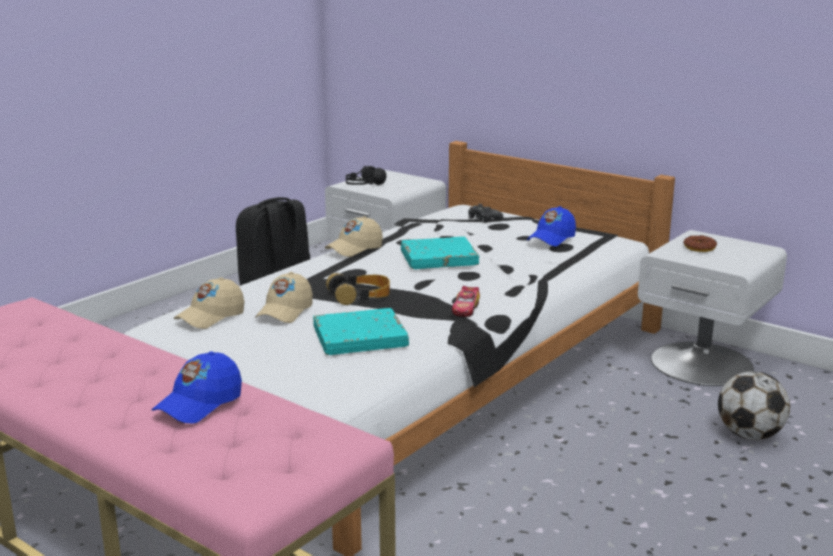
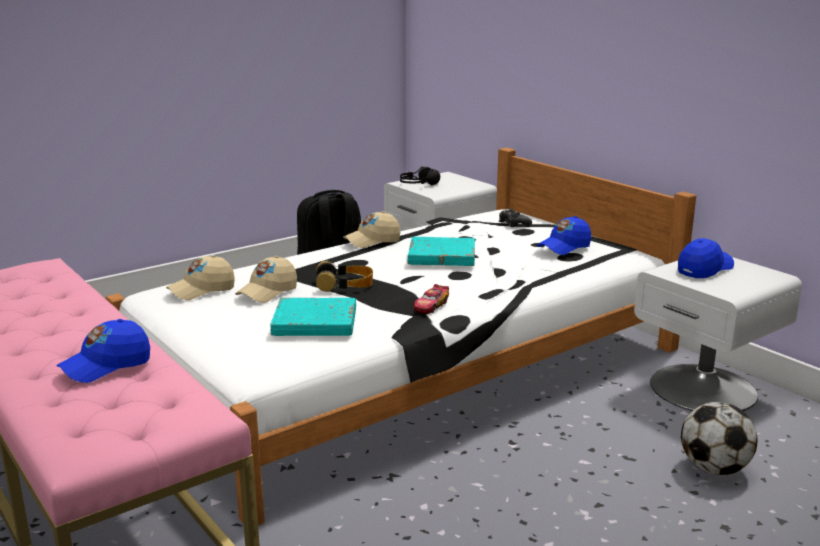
camera: 15 degrees right, 0 degrees up
(699, 248) = (704, 269): donut -> blue cap

